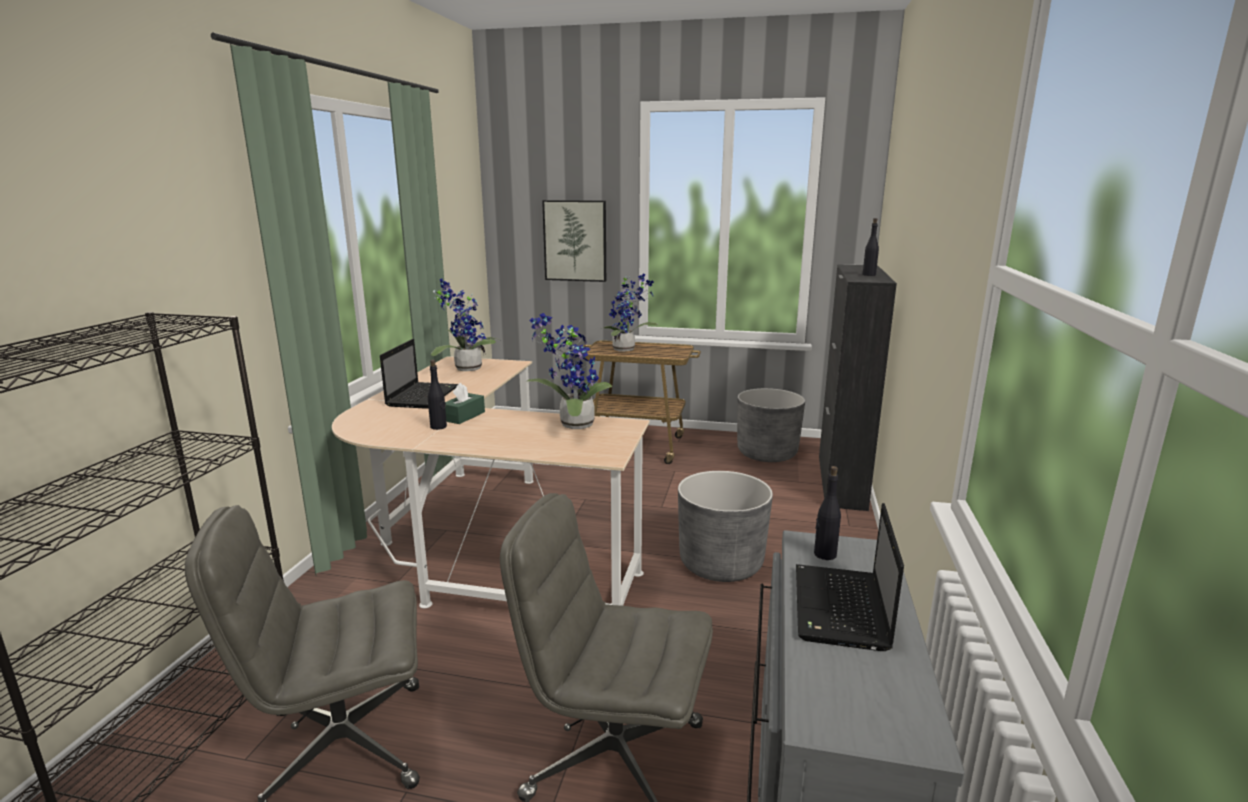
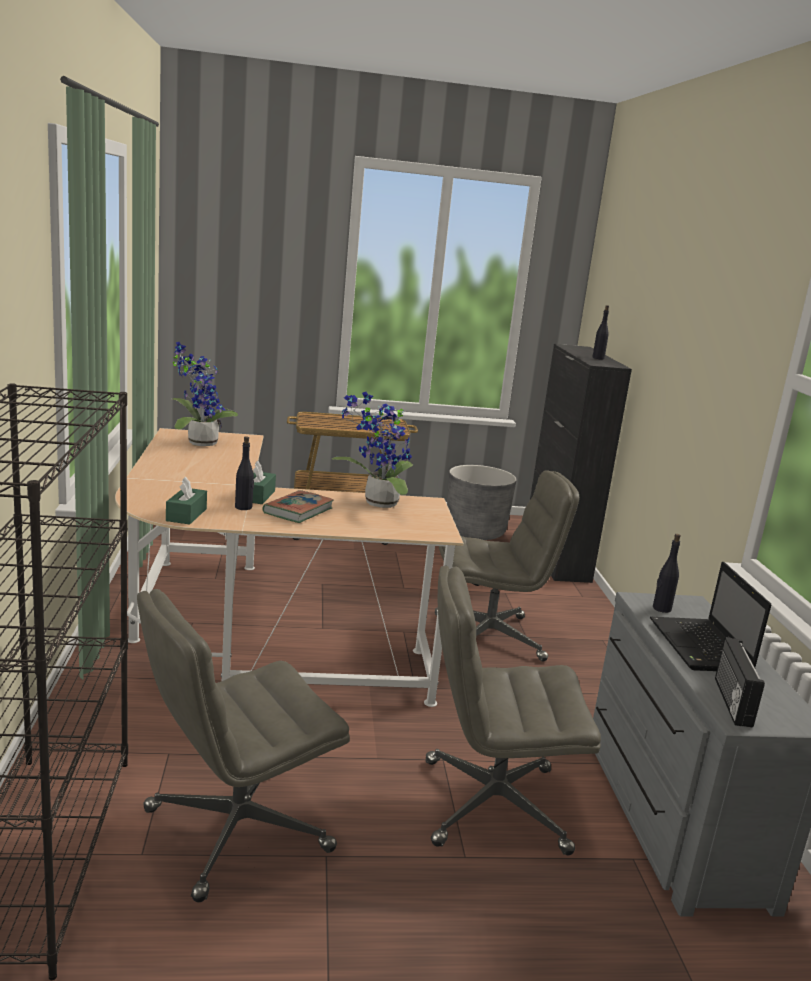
camera: 20 degrees left, 0 degrees up
(379, 433) = (186, 515): none -> green tissue box
(423, 396) = (187, 474): laptop -> none
(486, 431) = (298, 511): none -> book
(575, 240) = (270, 299): picture -> none
(626, 349) = (339, 422): potted plant -> none
(721, 564) = (490, 637): grey planter -> grey office chair
(826, 693) = (730, 701): none -> radio

